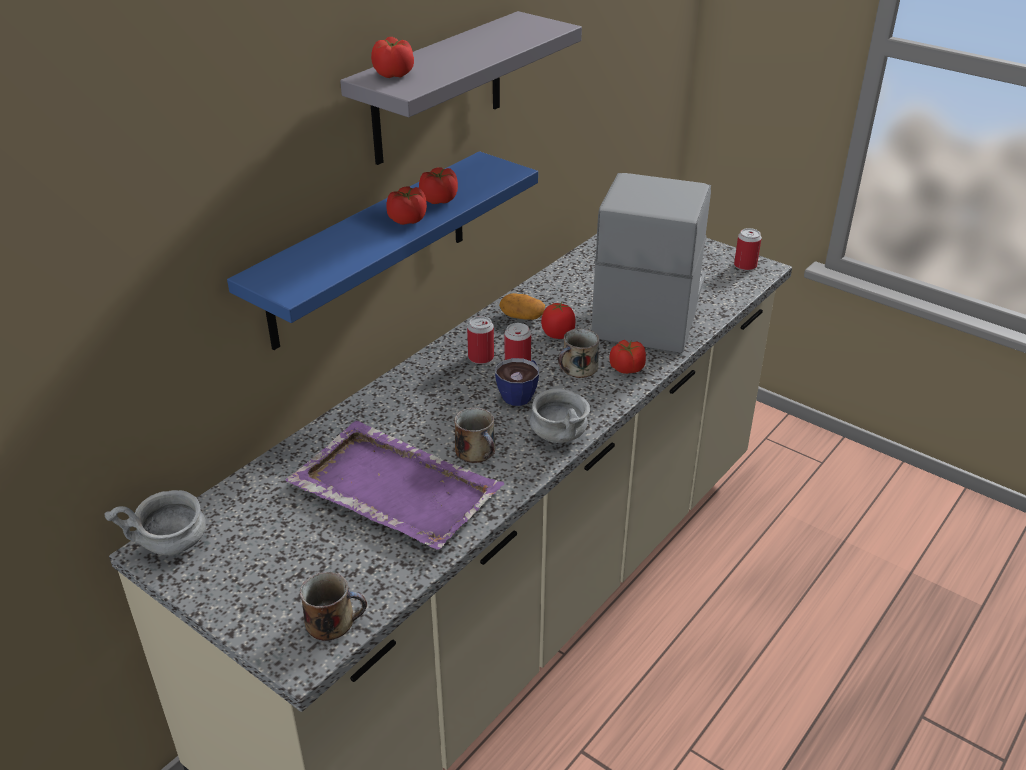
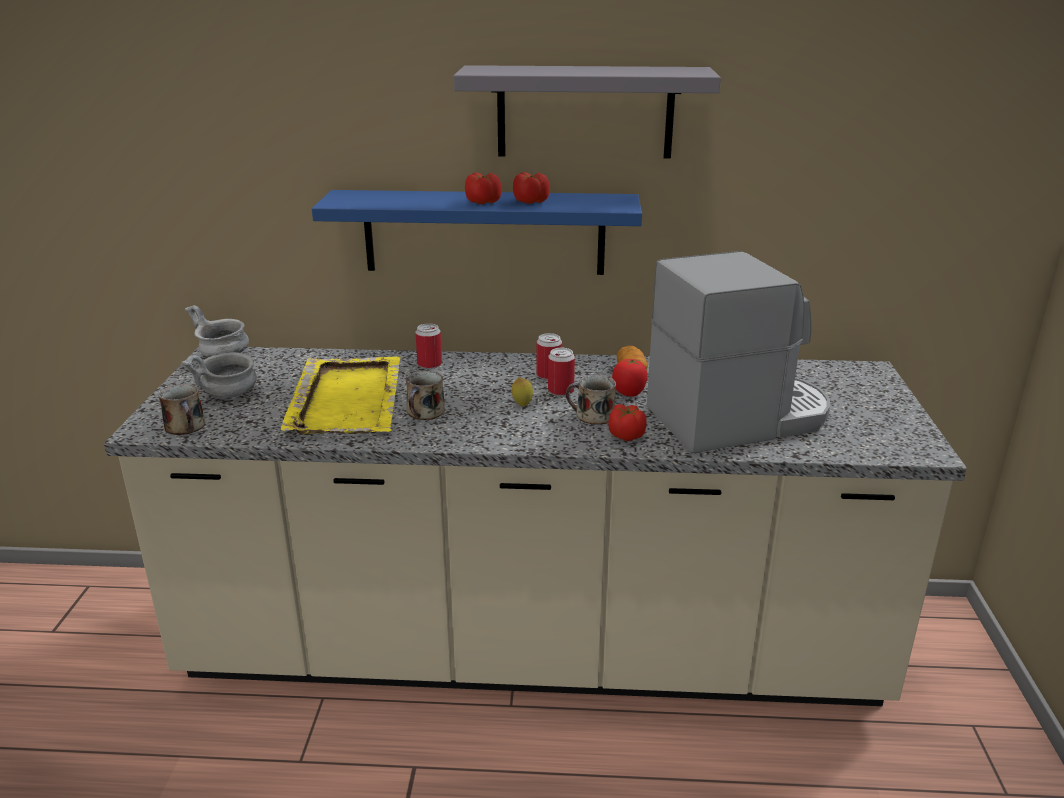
camera: 55 degrees right, 10 degrees down
(393, 74) = (497, 68): tomato -> none
(393, 488) = (347, 398): purple tray -> yellow tray
(520, 394) = (522, 404): cup -> lemon
(560, 436) = (486, 437): grey bowl -> grey bowl (229, 395)
(745, 265) = (911, 441): can -> can (429, 364)

